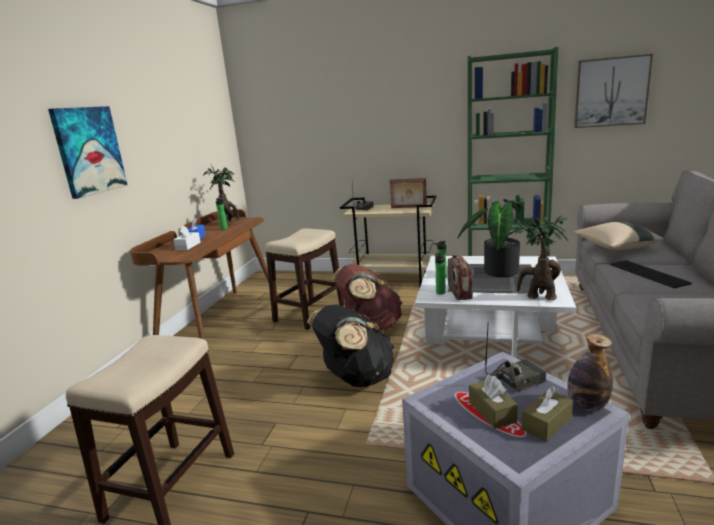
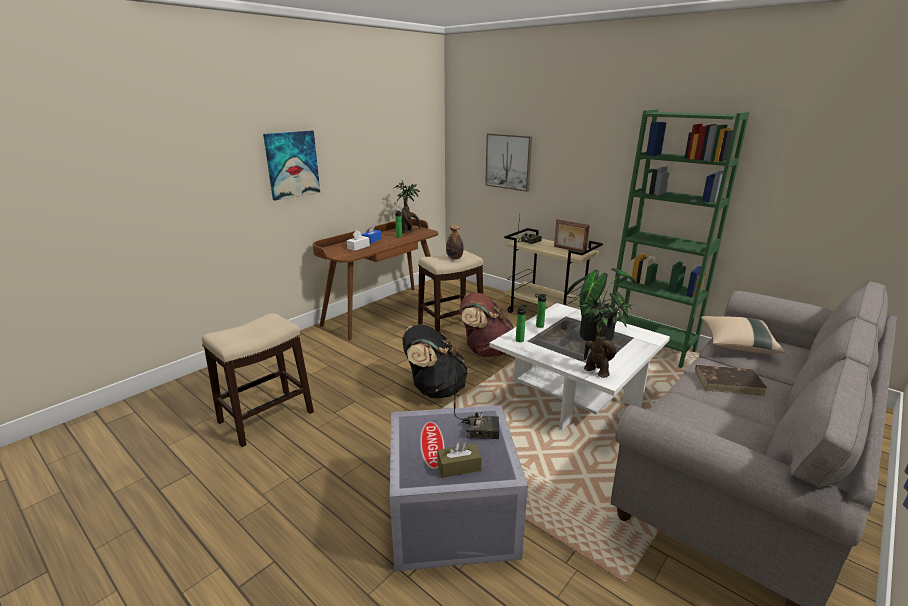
camera: 25 degrees right, 5 degrees up
(459, 292) = (534, 345): radio -> none
(492, 411) = (434, 444): brown tissue box -> none
(587, 406) = (504, 468): bottle -> bottle (454, 258)
(611, 92) = (811, 170): picture -> picture (508, 161)
(648, 273) = (729, 382): keyboard -> brown book

